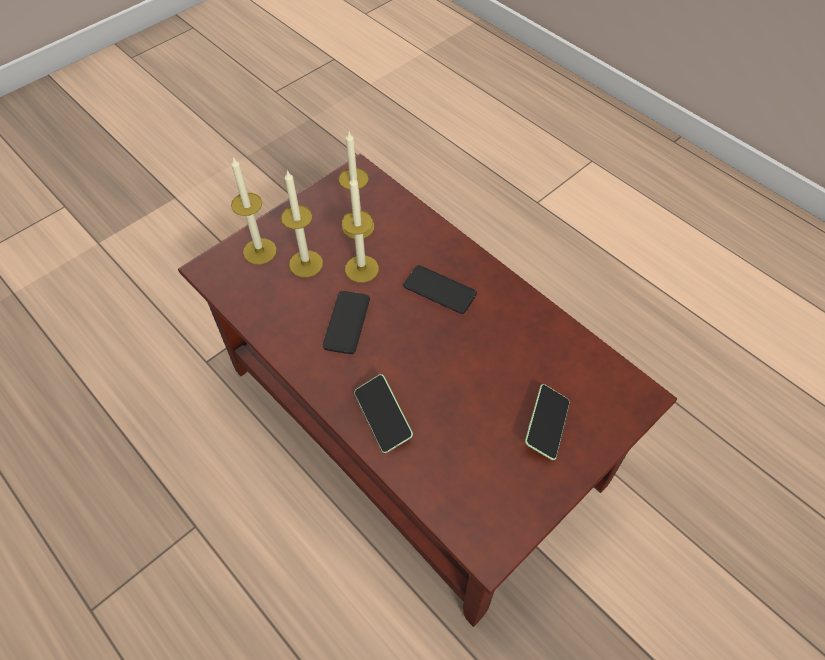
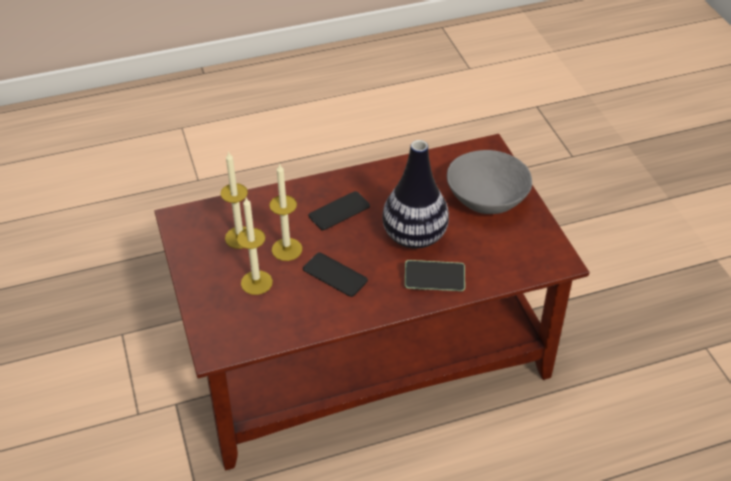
camera: 65 degrees left, 10 degrees down
(260, 251) = (220, 309): candle -> none
(442, 372) = (414, 236): none -> vase
(546, 426) = (486, 200): phone -> grey bowl

